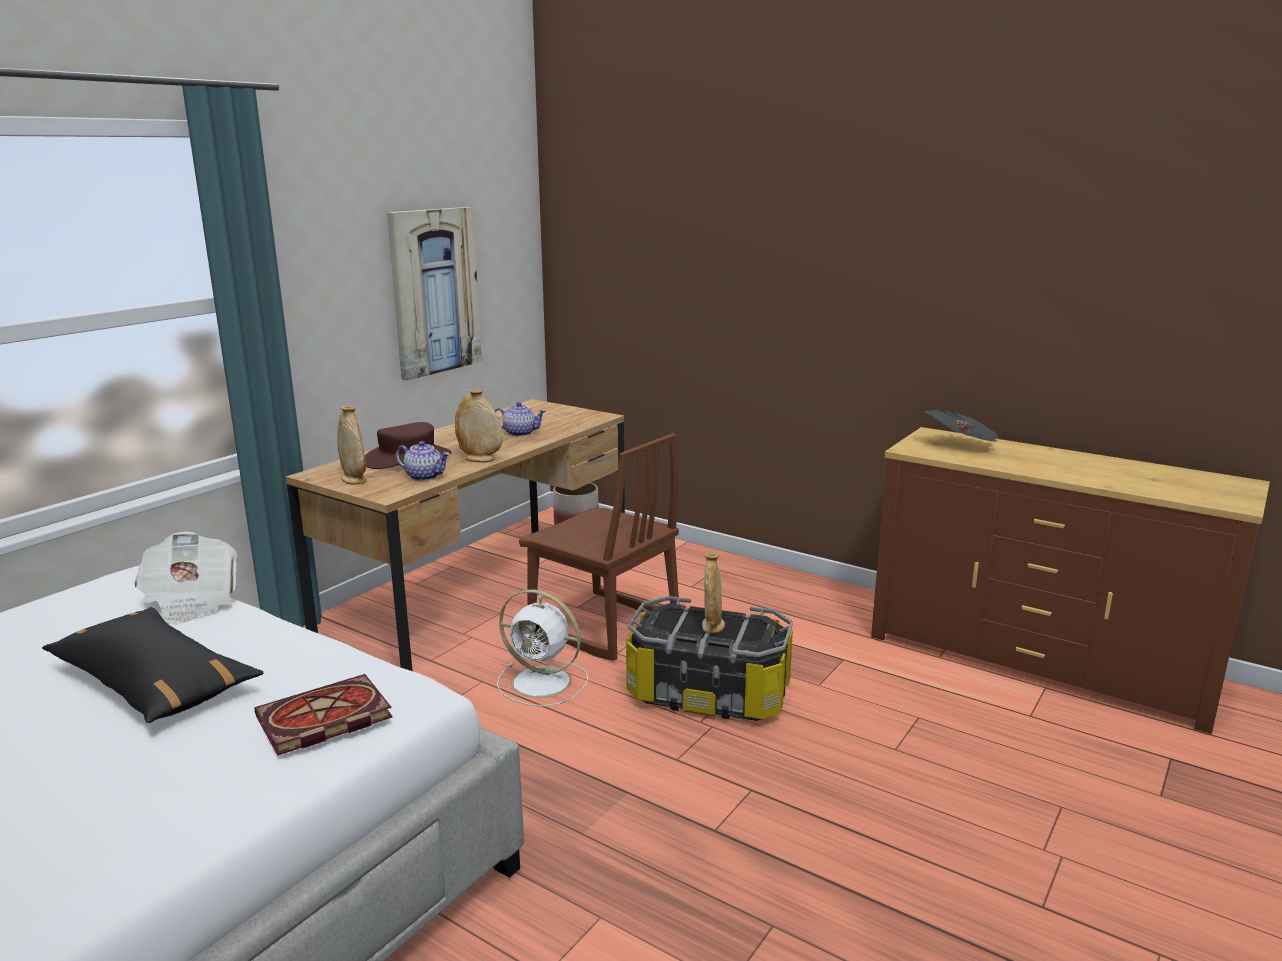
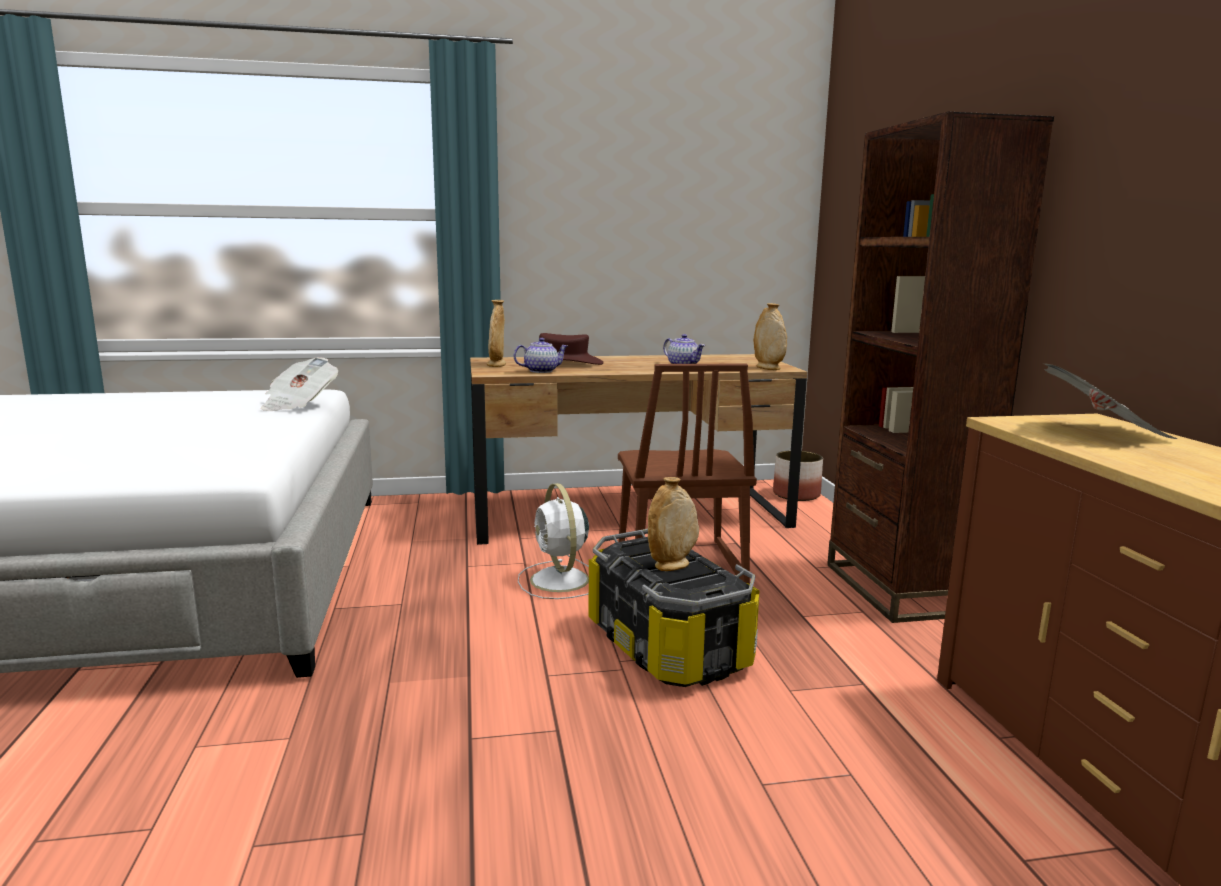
camera: 45 degrees right, 5 degrees down
(154, 683) = (184, 427): black pillow -> none
(322, 720) = (169, 460): book -> none
(425, 476) = (541, 371): teapot -> teapot turned 90 degrees counterclockwise
(434, 291) = (672, 236): picture -> none
(480, 459) = (606, 371): beige vase -> beige vase (768, 368)
(761, 581) = (900, 589): none -> brown bookcase

